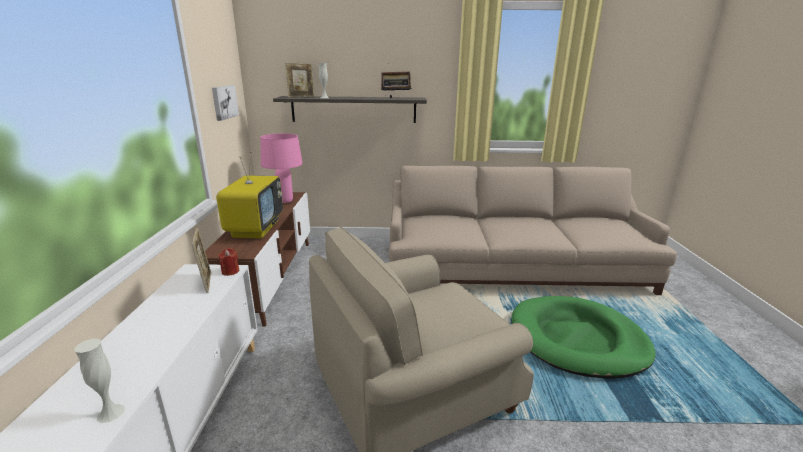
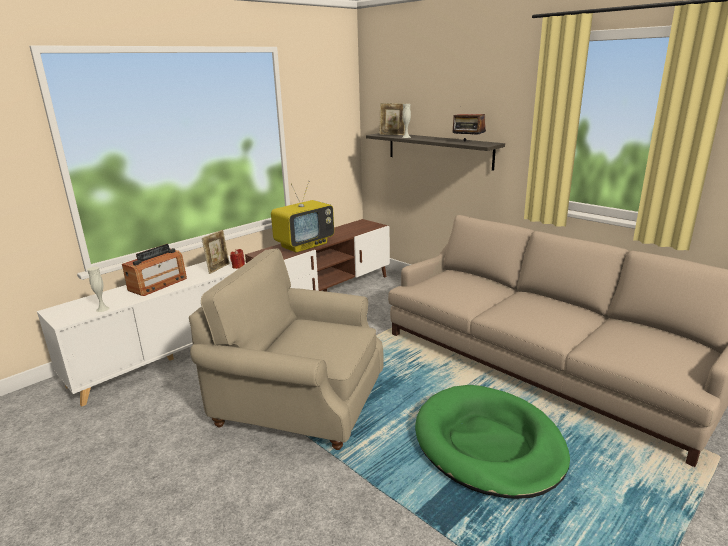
camera: 45 degrees right, 0 degrees up
(148, 335) = (158, 284): none -> radio
(224, 102) = (325, 136): picture -> none
(286, 201) = (359, 229): pink table lamp -> none

